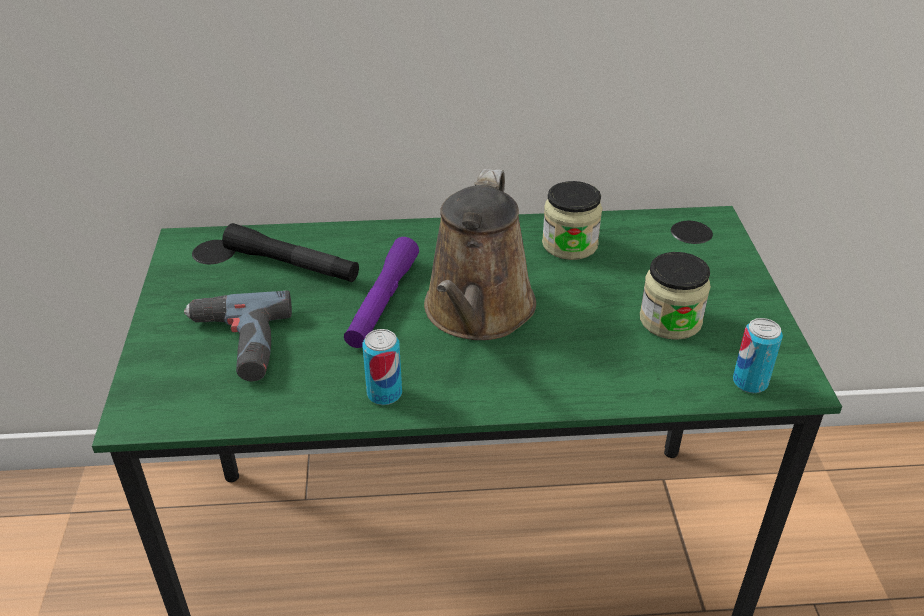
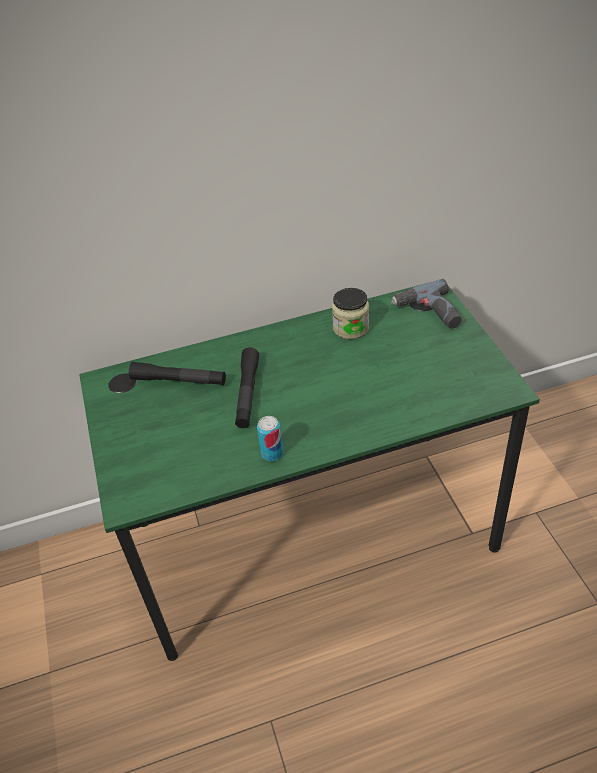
camera: 10 degrees left, 5 degrees up
(236, 345) = (167, 443): power drill -> power drill (428, 313)
(382, 302) = (247, 393): purple flashlight -> black flashlight
(477, 313) = (309, 387): brown watering can -> none
(670, 320) = (427, 366): jar -> none
(750, 382) = (484, 396): can -> none

